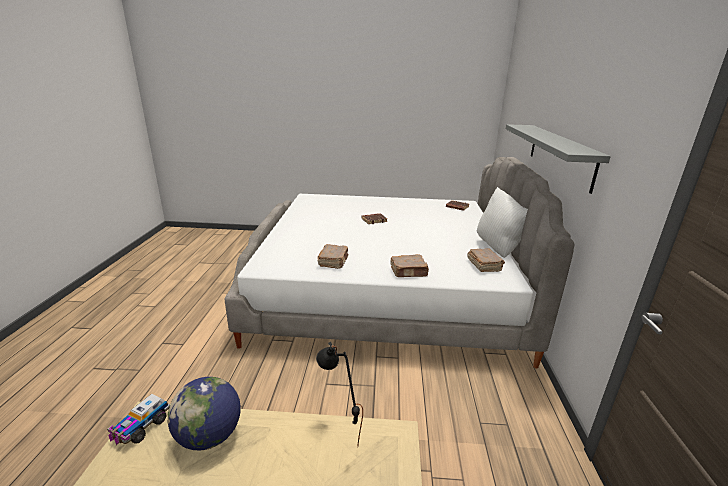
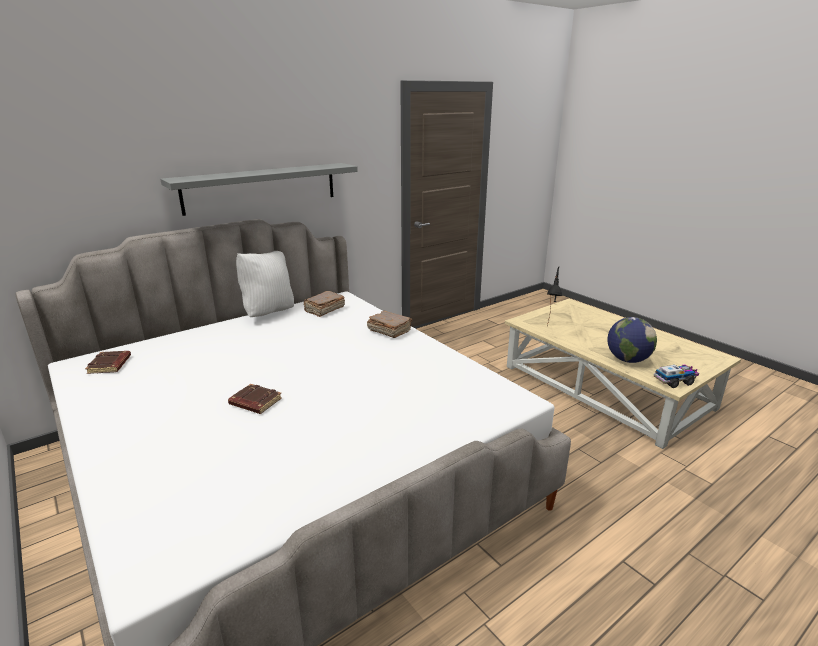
camera: 130 degrees left, 0 degrees up
(333, 262) = (431, 369): brown book -> none

